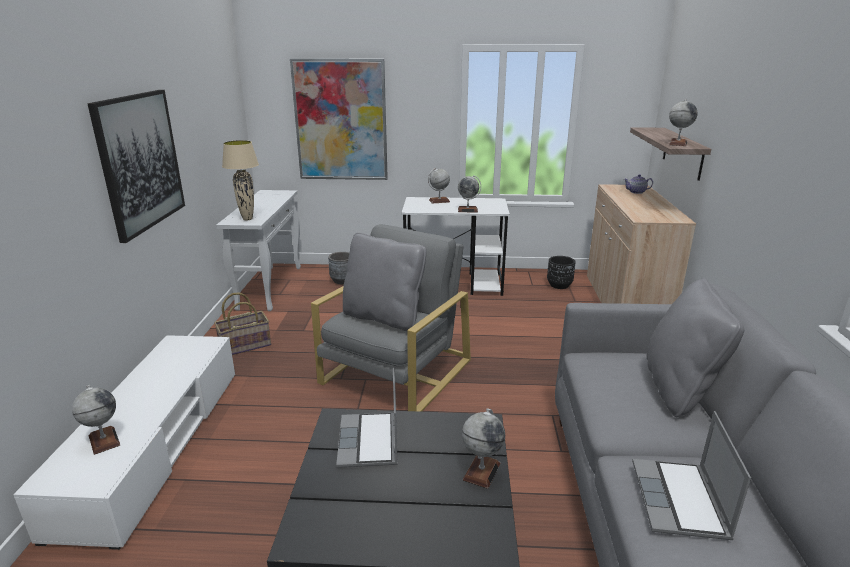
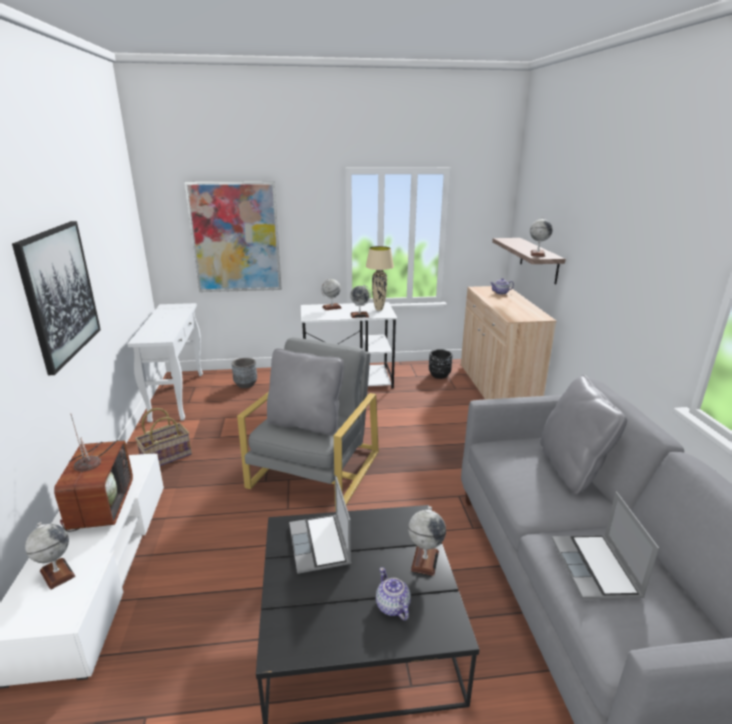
camera: 10 degrees left, 0 degrees up
(161, 381) = (100, 505): none -> television
(247, 219) = (156, 336): beige table lamp -> beige table lamp (378, 309)
(432, 514) = (392, 606): none -> teapot

